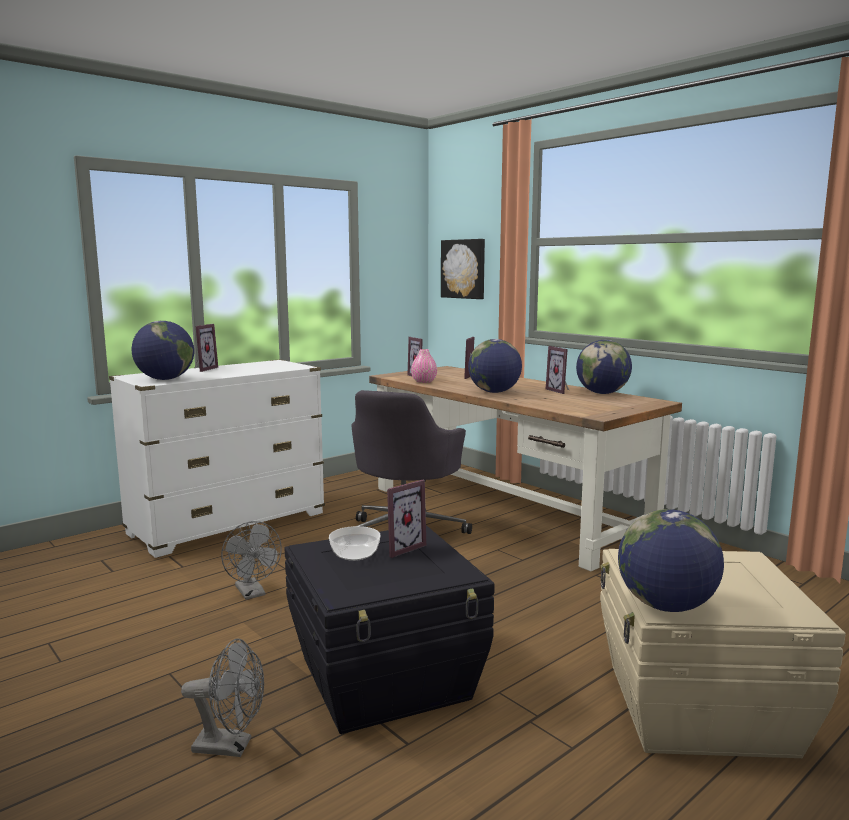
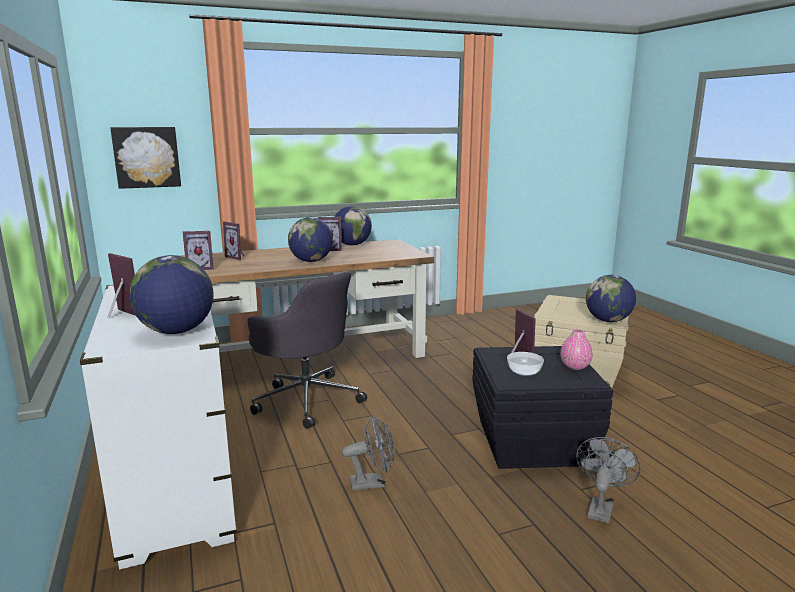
camera: 70 degrees left, 5 degrees up
(424, 382) = (232, 270): pink vase -> pink vase (575, 366)

